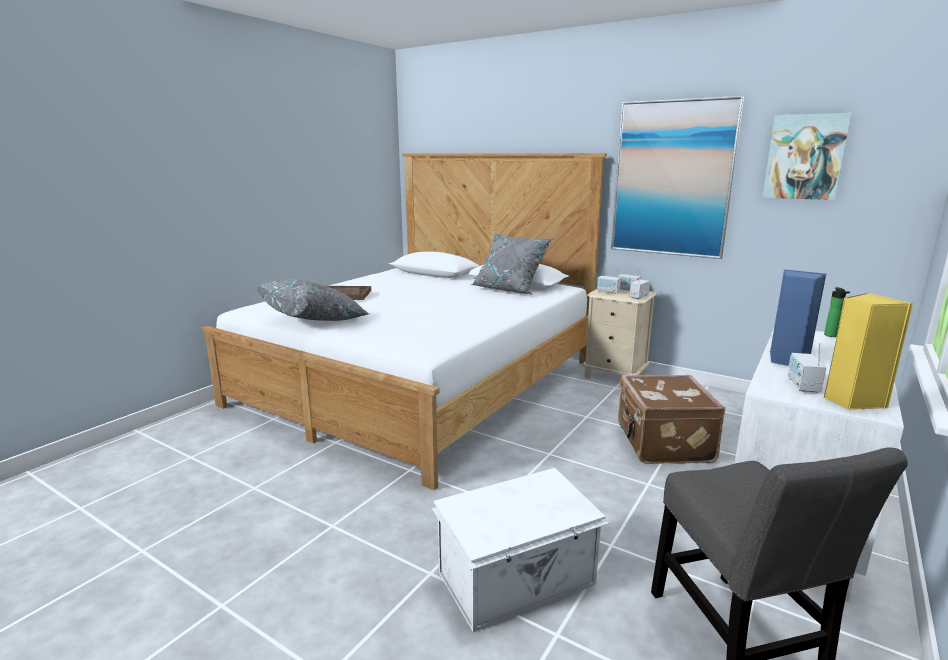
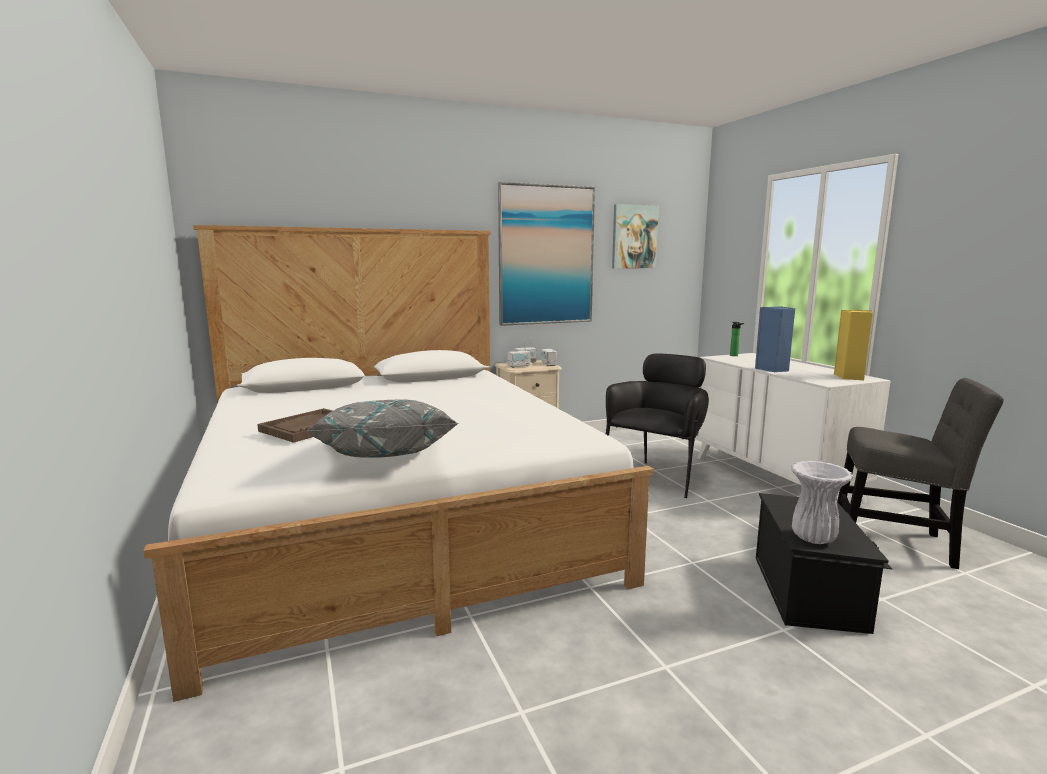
camera: 55 degrees left, 5 degrees down
(471, 509) = (814, 538): none -> white vase
(510, 289) = (445, 381): grey pillow -> none
(518, 579) = (809, 591): white storage box -> black storage box
(662, 443) = (656, 476): brown suitcase -> black armchair
(802, 385) = (820, 377): radio -> none

